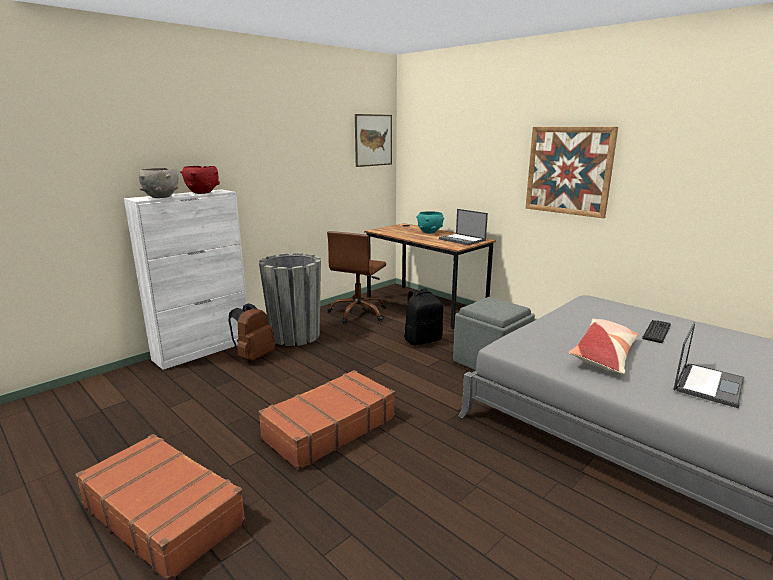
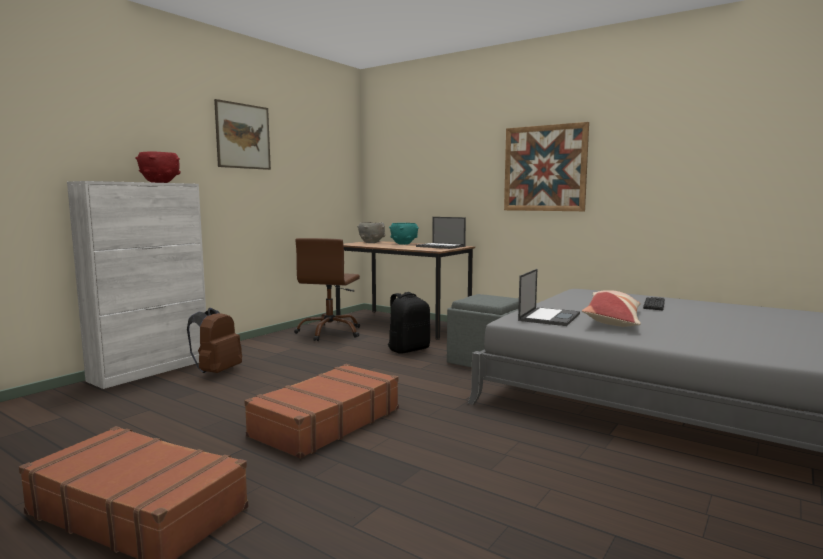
camera: 10 degrees left, 10 degrees down
(161, 197) = (113, 181): grey bowl -> grey bowl (371, 242)
(295, 335) = (261, 353): grey planter -> none
(373, 140) = (339, 151): picture -> picture (243, 136)
(708, 384) = (718, 330): laptop -> laptop (549, 317)

